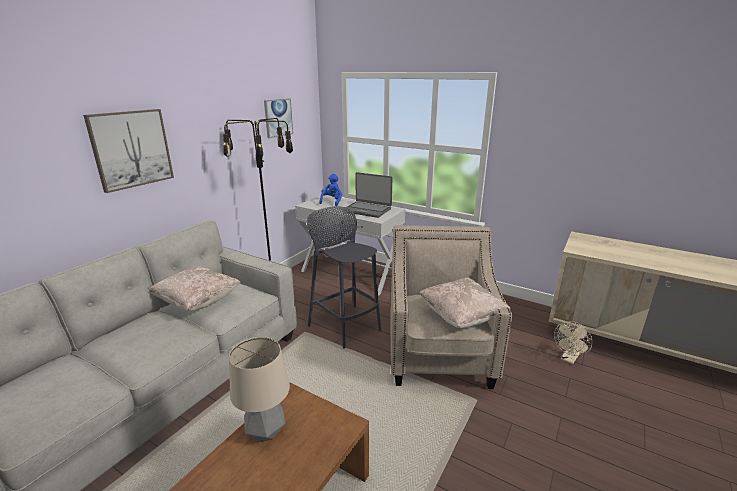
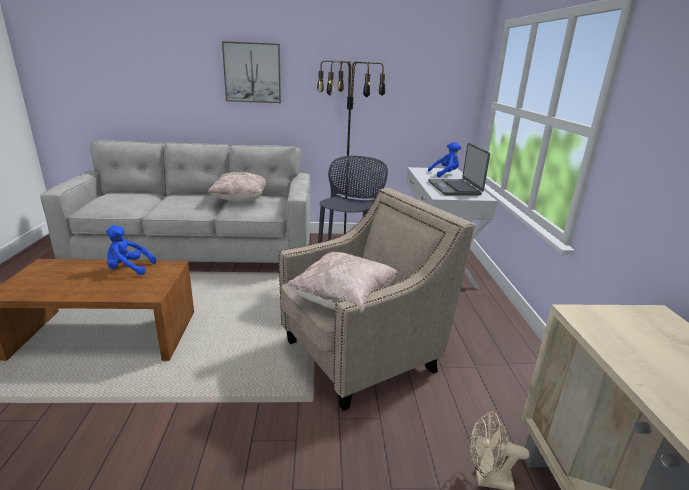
camera: 55 degrees right, 0 degrees up
(265, 432) = (128, 269): table lamp -> blue plush toy
(278, 117) = (415, 70): picture -> none

